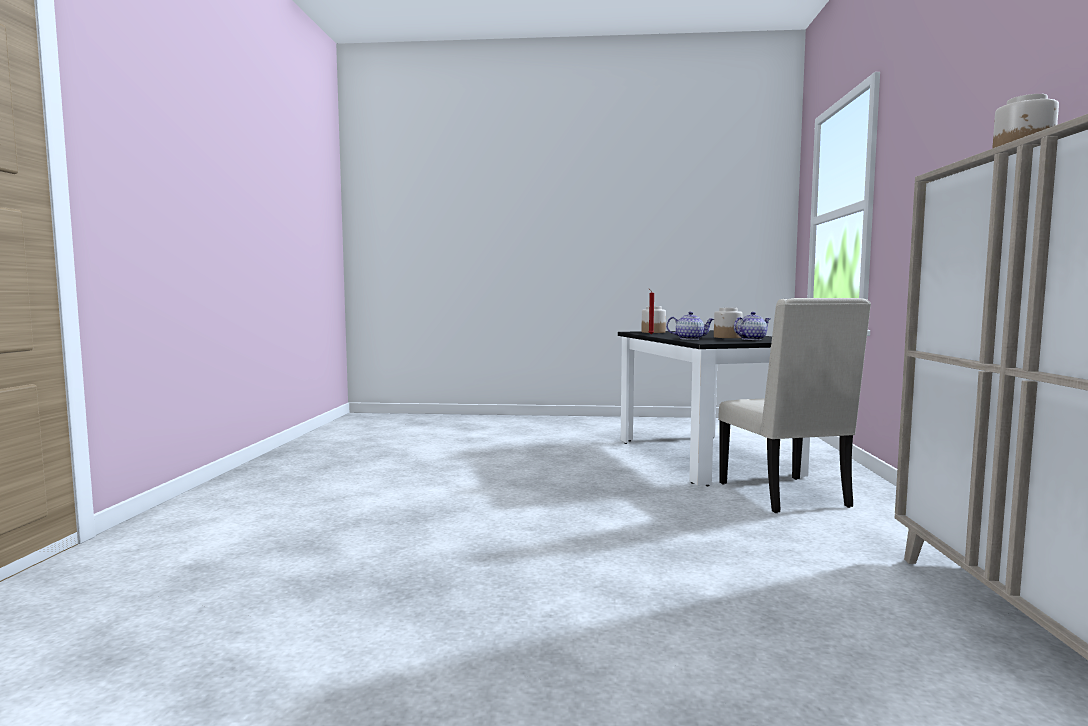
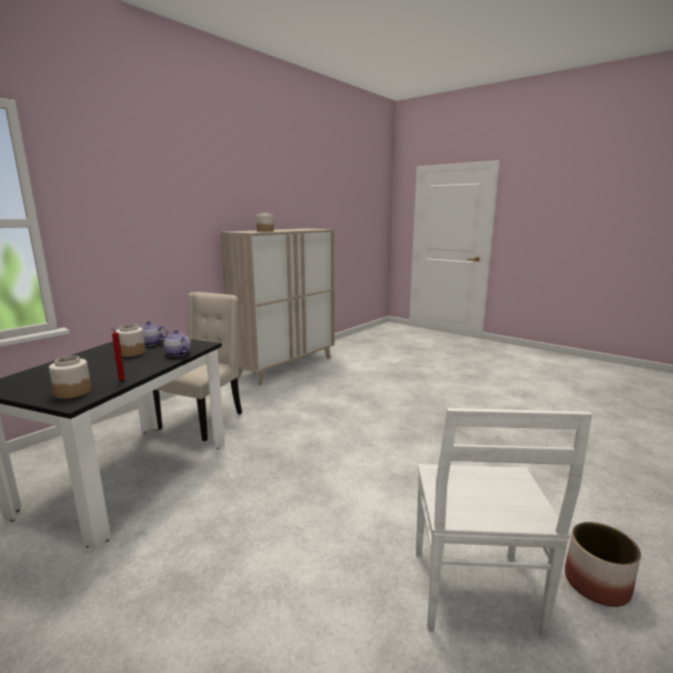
camera: 145 degrees left, 10 degrees up
(244, 495) = (597, 584): none -> planter
(352, 474) = (475, 594): none -> white chair

